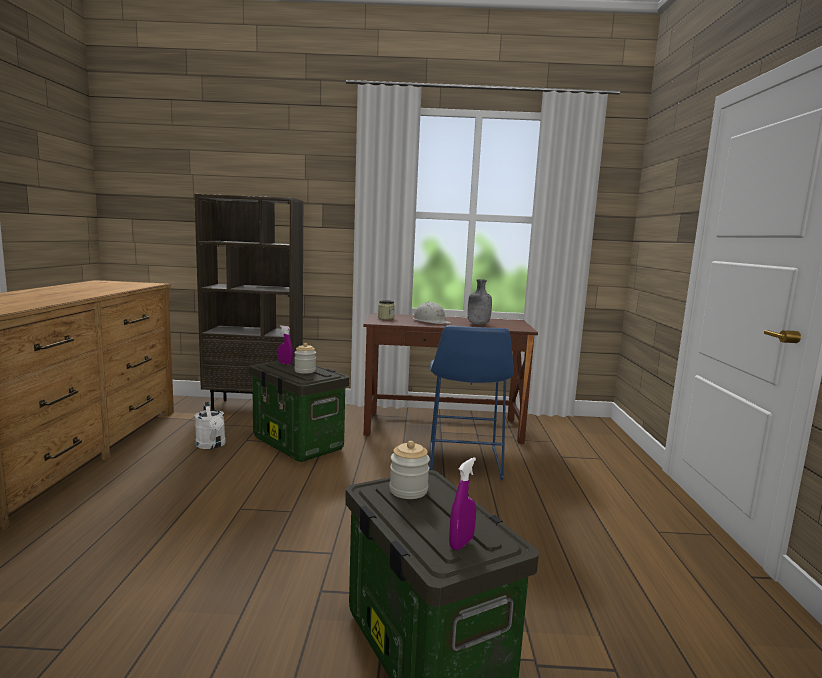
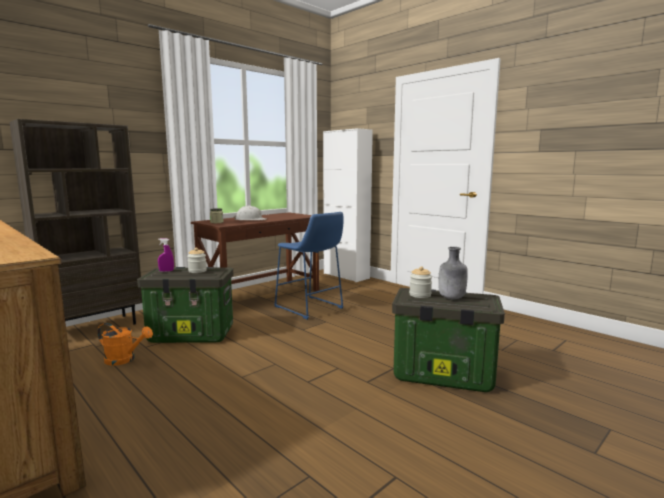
camera: 45 degrees left, 0 degrees up
(212, 445) = (124, 360): white watering can -> orange watering can
(461, 543) = (479, 300): purple spray bottle -> none
(478, 324) = (279, 217): grey bottle -> grey bottle (451, 298)
(607, 437) = (346, 276): none -> white cabinet

